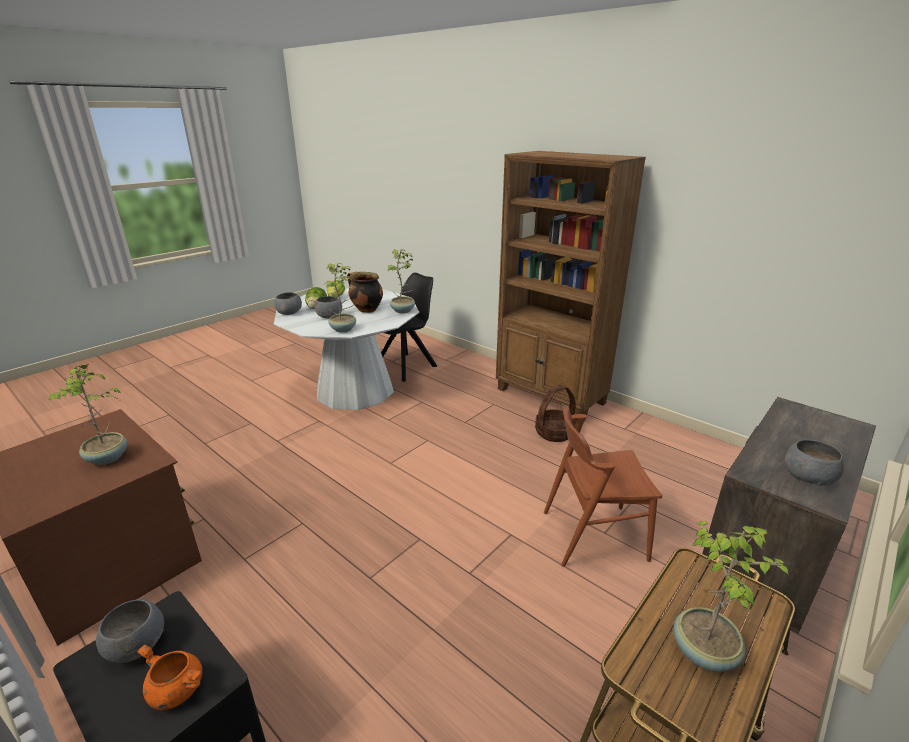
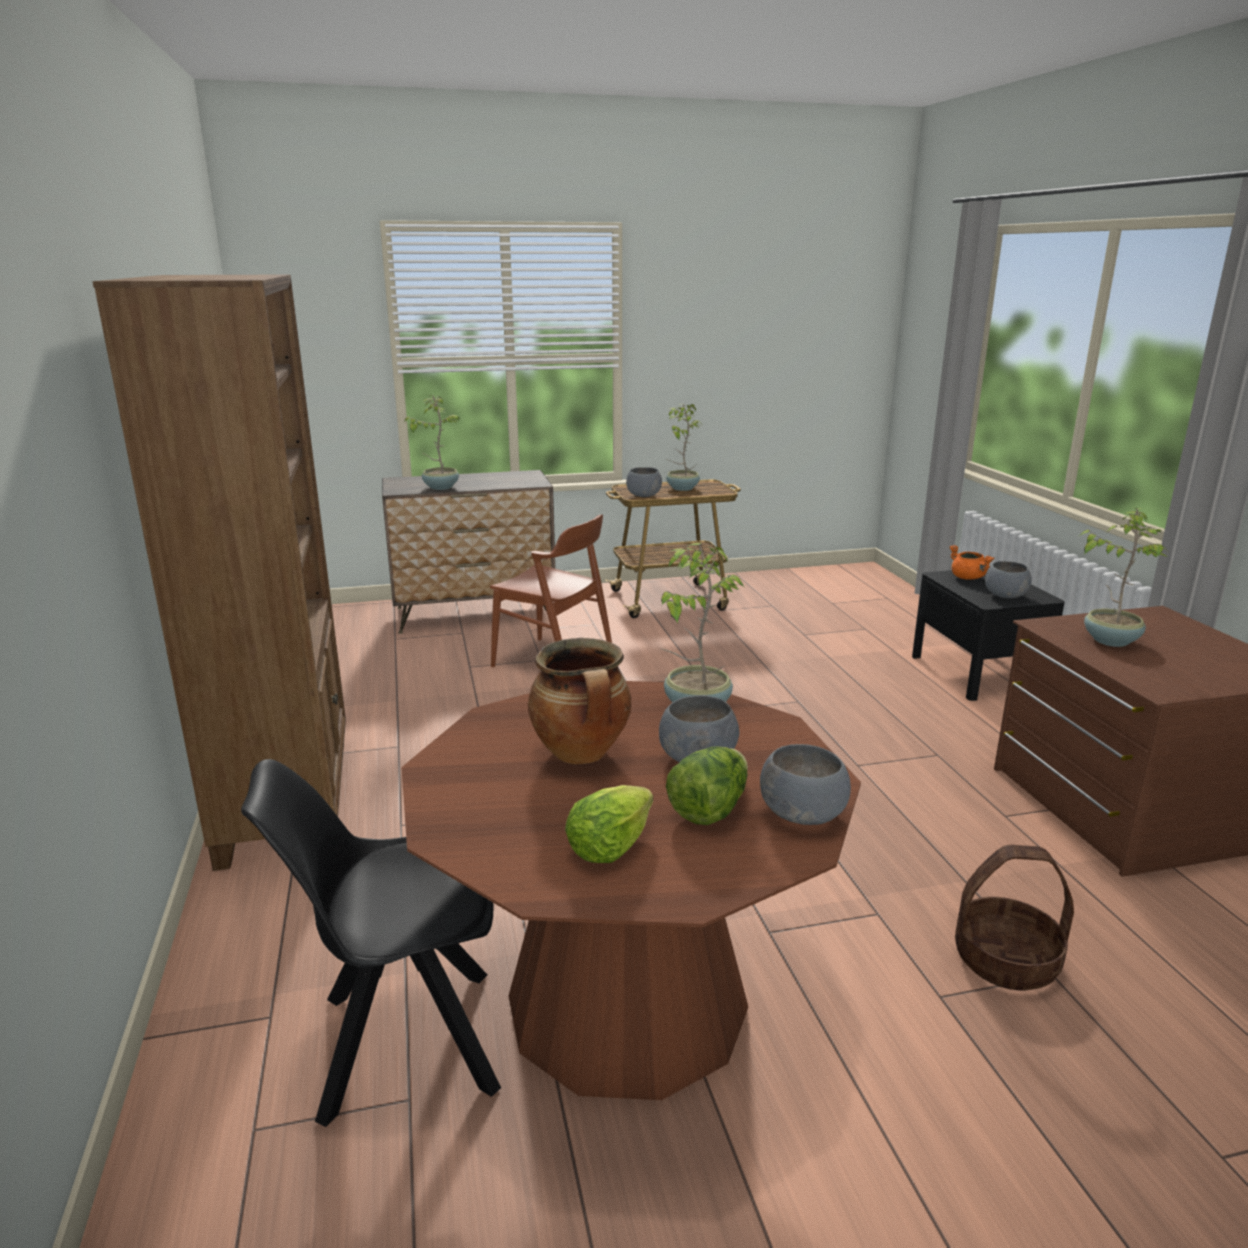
camera: 145 degrees left, 5 degrees down
(355, 390) = (627, 1001): white dining table -> brown dining table
(403, 311) = (502, 720): potted plant -> potted plant (440, 487)
(554, 433) = (407, 745): basket -> basket (1006, 960)
(807, 477) = (508, 477): grey bowl -> grey bowl (643, 495)

